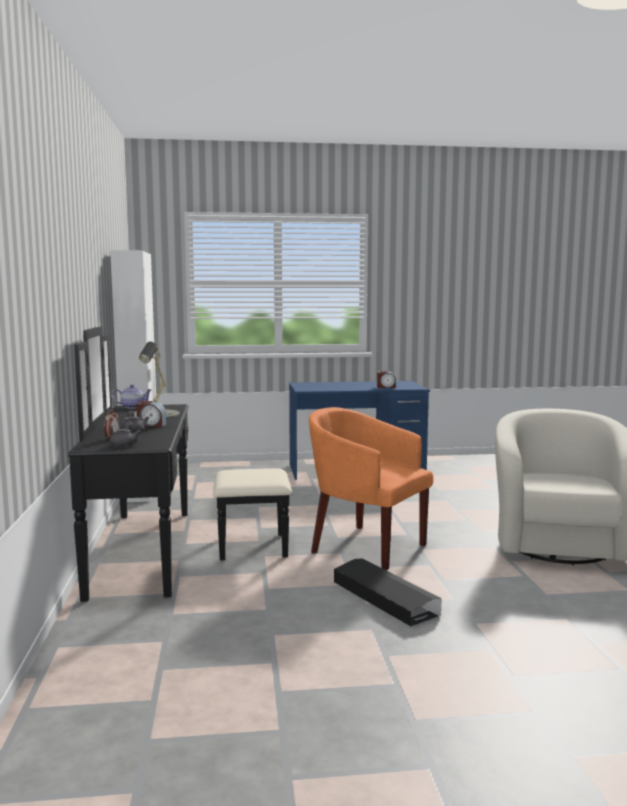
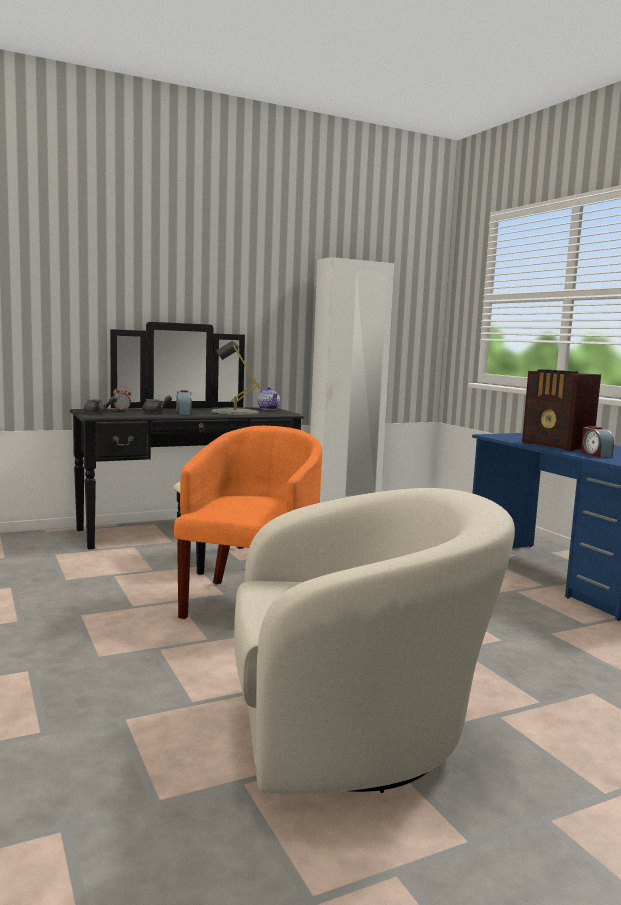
camera: 70 degrees right, 0 degrees up
(353, 387) = (557, 446): none -> radio
(384, 598) = (96, 622): black storage box -> none

